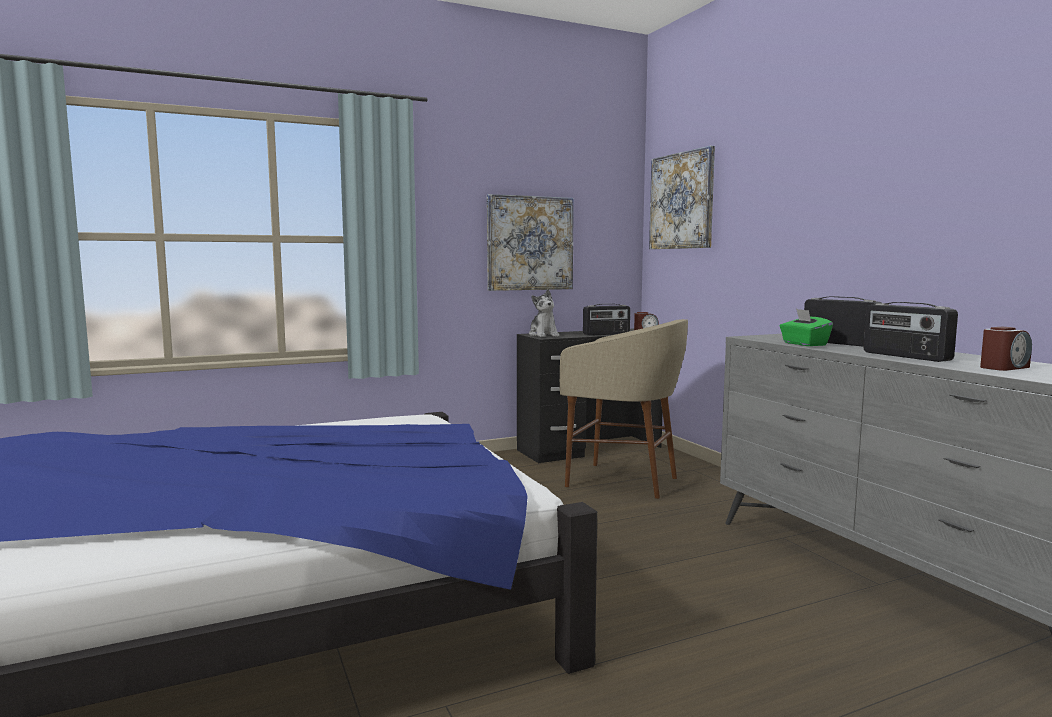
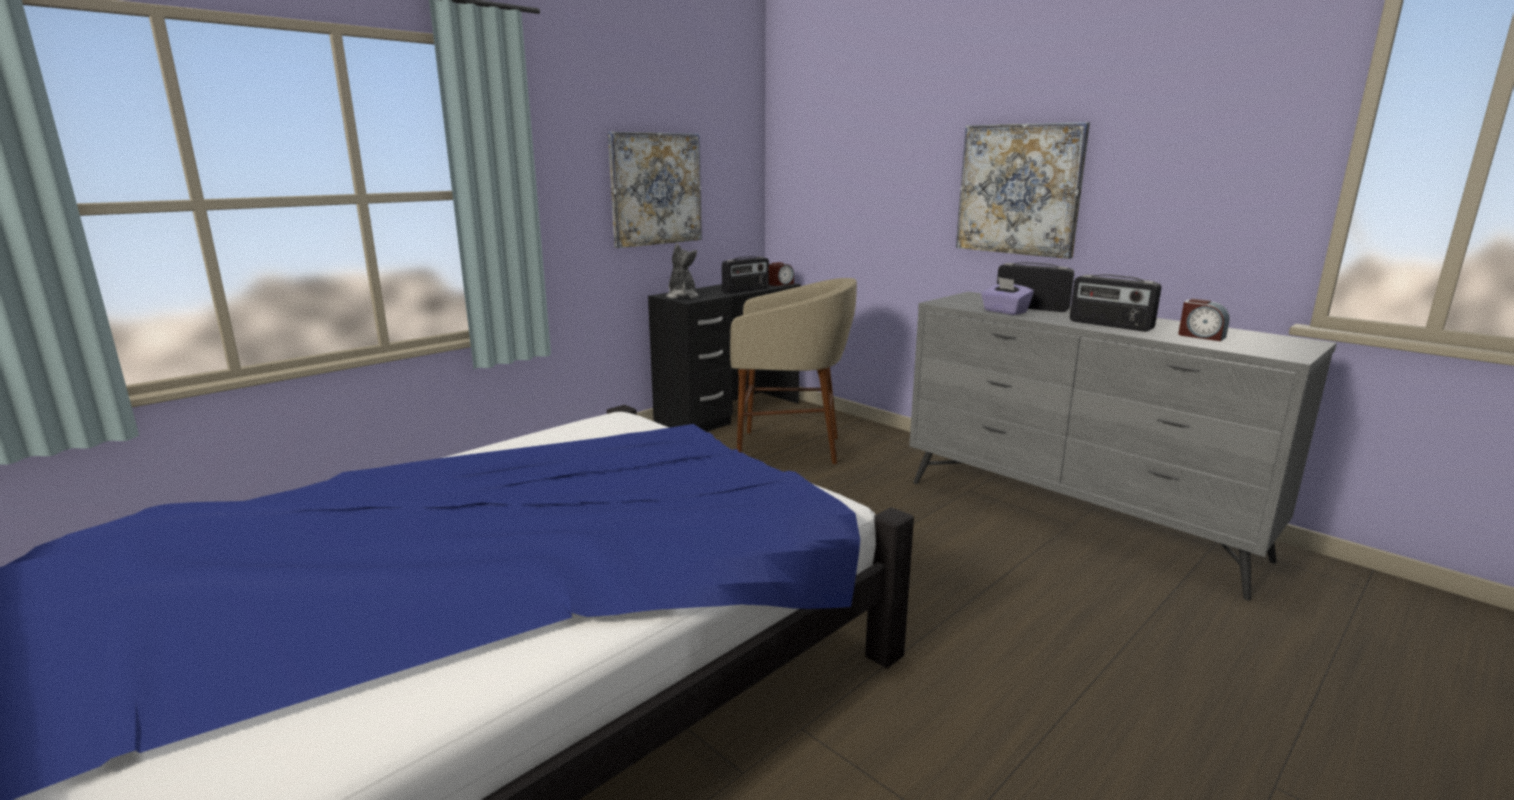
camera: 20 degrees left, 10 degrees up
(543, 335) = (681, 296): plush toy -> plush toy turned 150 degrees counterclockwise
(681, 201) = (817, 140): picture -> picture (1019, 189)
(804, 344) = (1004, 311): green tissue box -> purple tissue box
(1004, 367) = (1201, 336): alarm clock -> alarm clock turned 90 degrees clockwise

